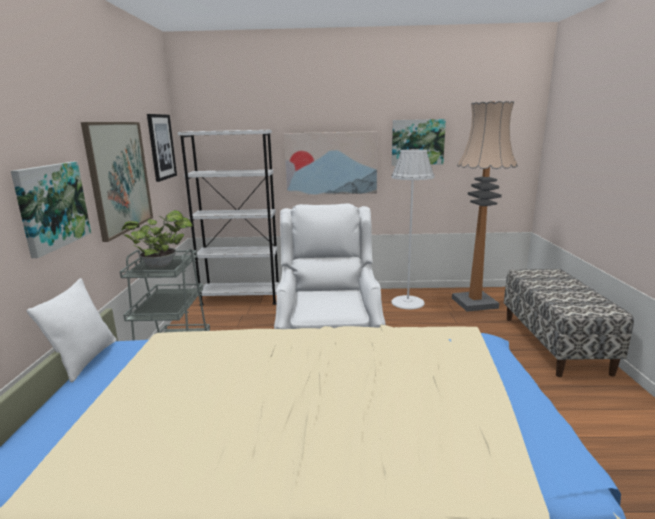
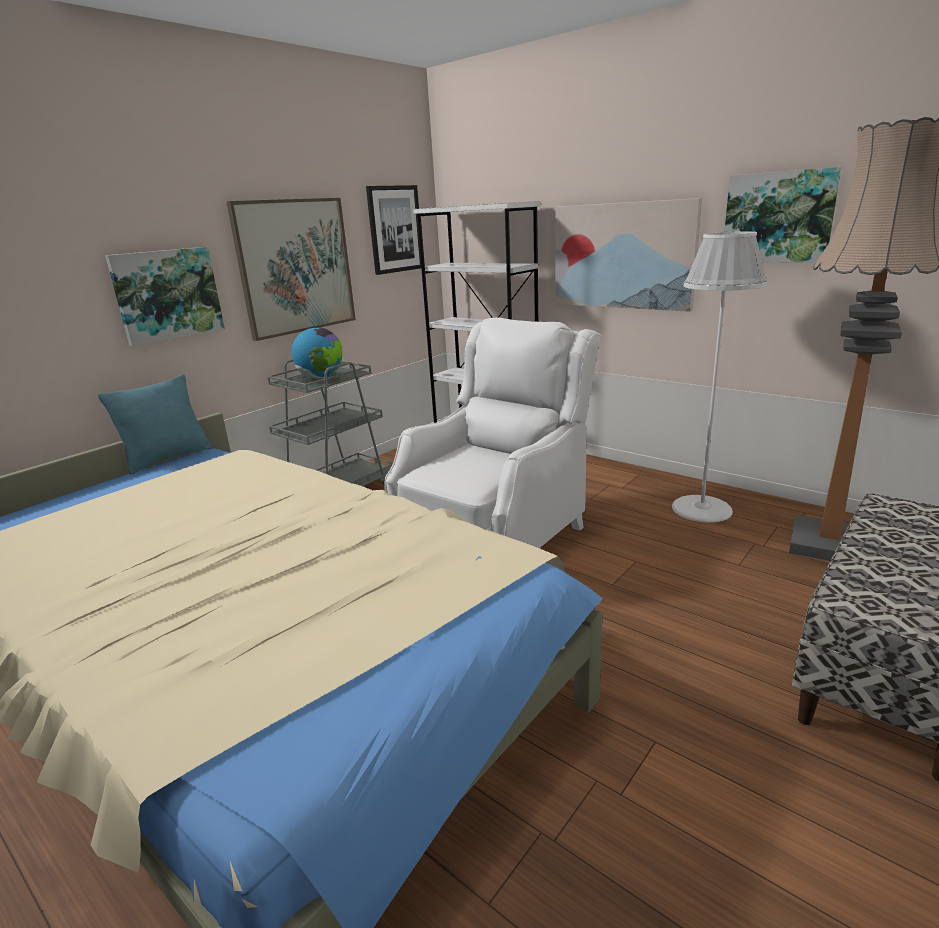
camera: 40 degrees right, 5 degrees up
(85, 360) = (168, 458): white pillow -> turquoise pillow
(162, 265) = (321, 377): potted plant -> globe

